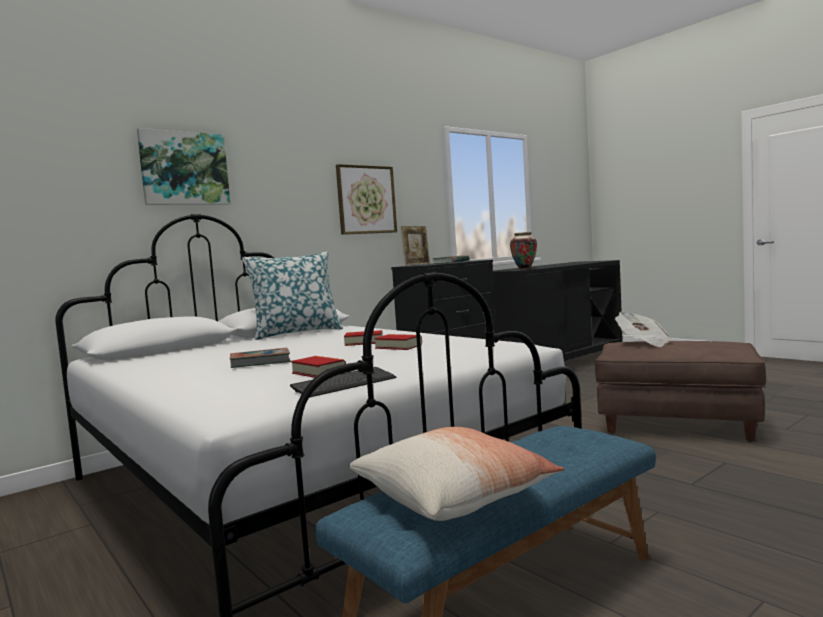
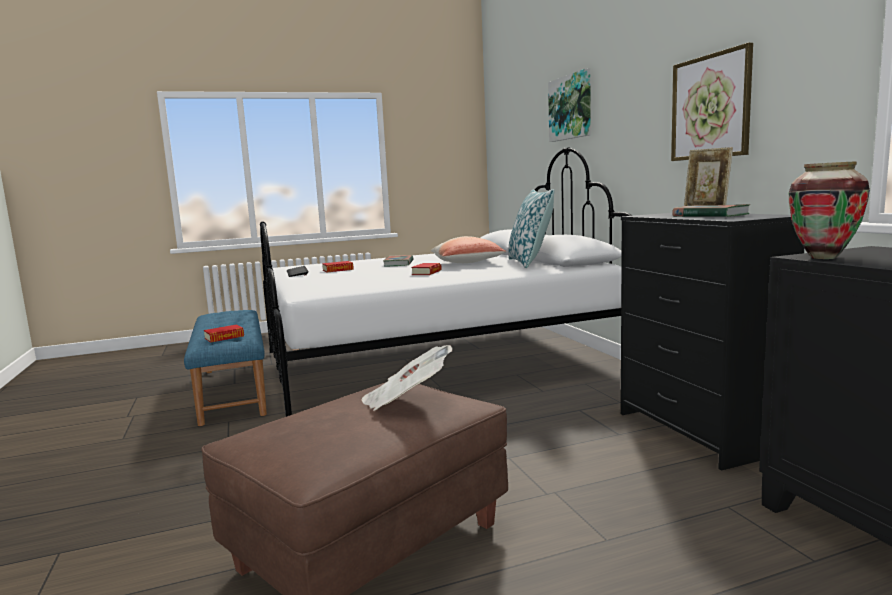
camera: 110 degrees right, 5 degrees up
(398, 346) = (384, 277): book -> book (224, 337)
(454, 496) = (221, 318): pillow -> pillow (468, 263)

